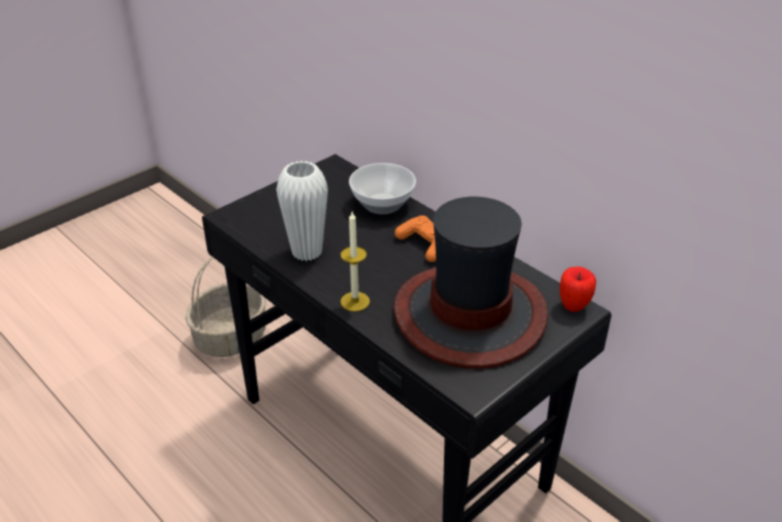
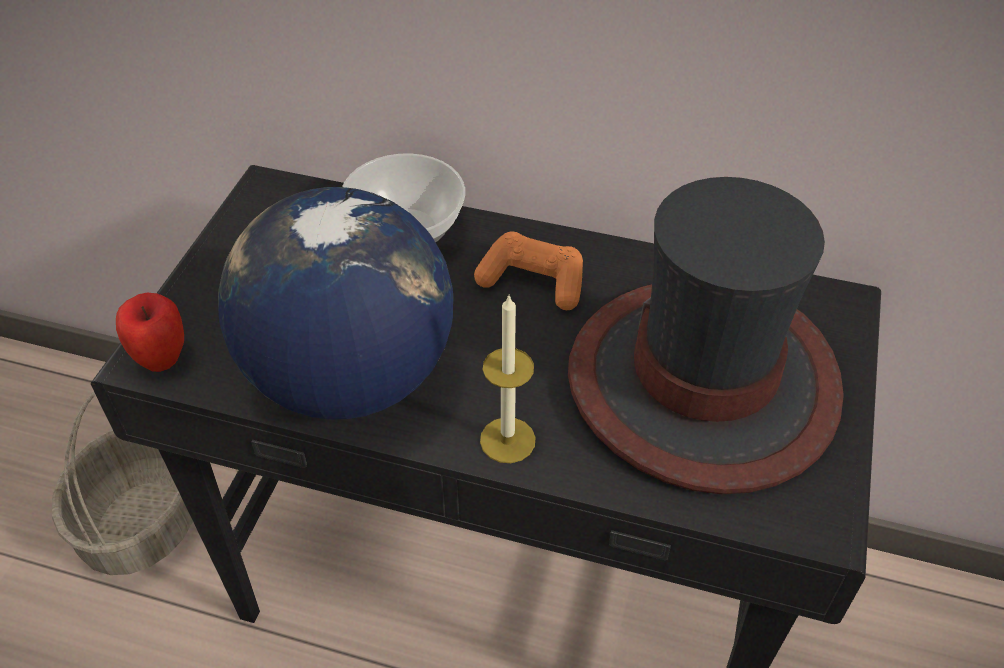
camera: 30 degrees left, 10 degrees up
(307, 252) = (349, 377): white vase -> globe
(573, 306) = (829, 300): apple -> apple (163, 359)

